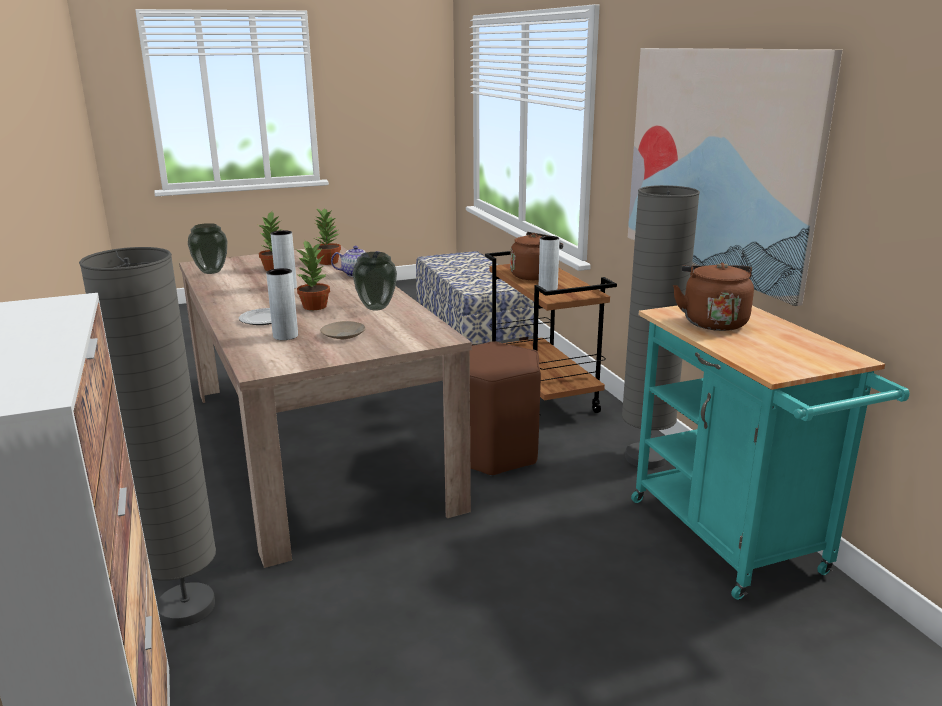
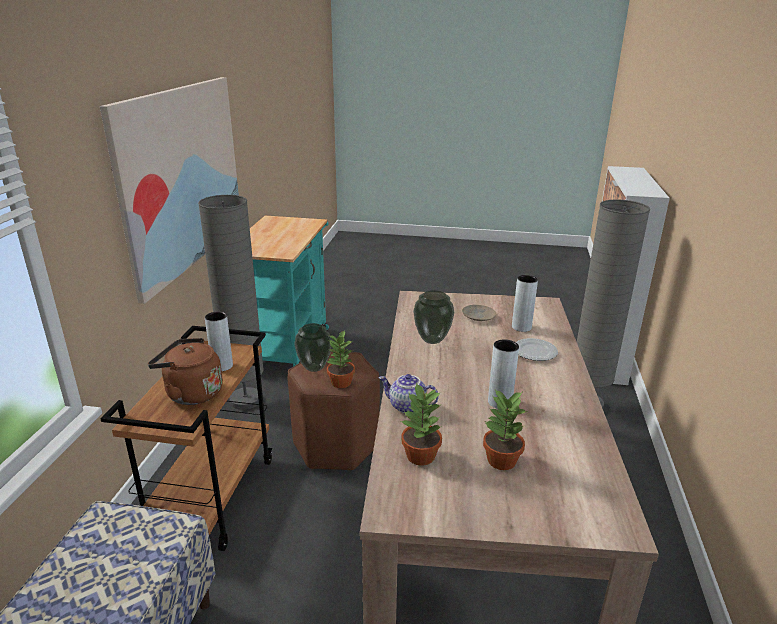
camera: 150 degrees left, 5 degrees up
(212, 271) = (593, 484): vase -> vase (313, 368)
(315, 306) = (483, 357): potted plant -> potted plant (340, 382)
(712, 322) = (276, 243): brown kettle -> none

